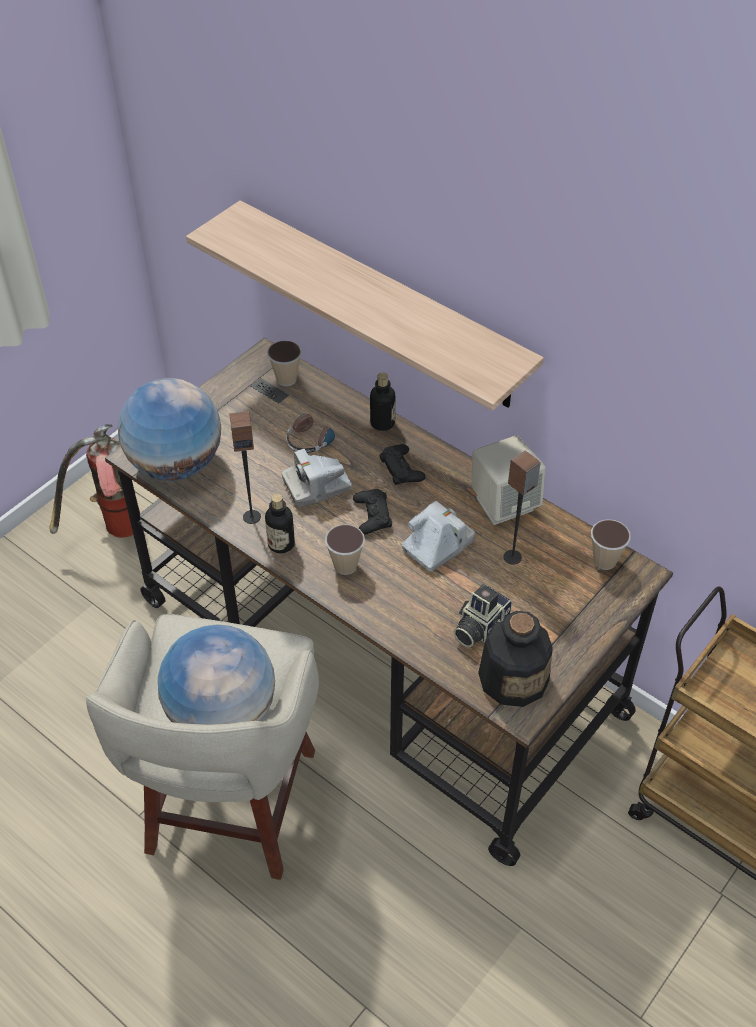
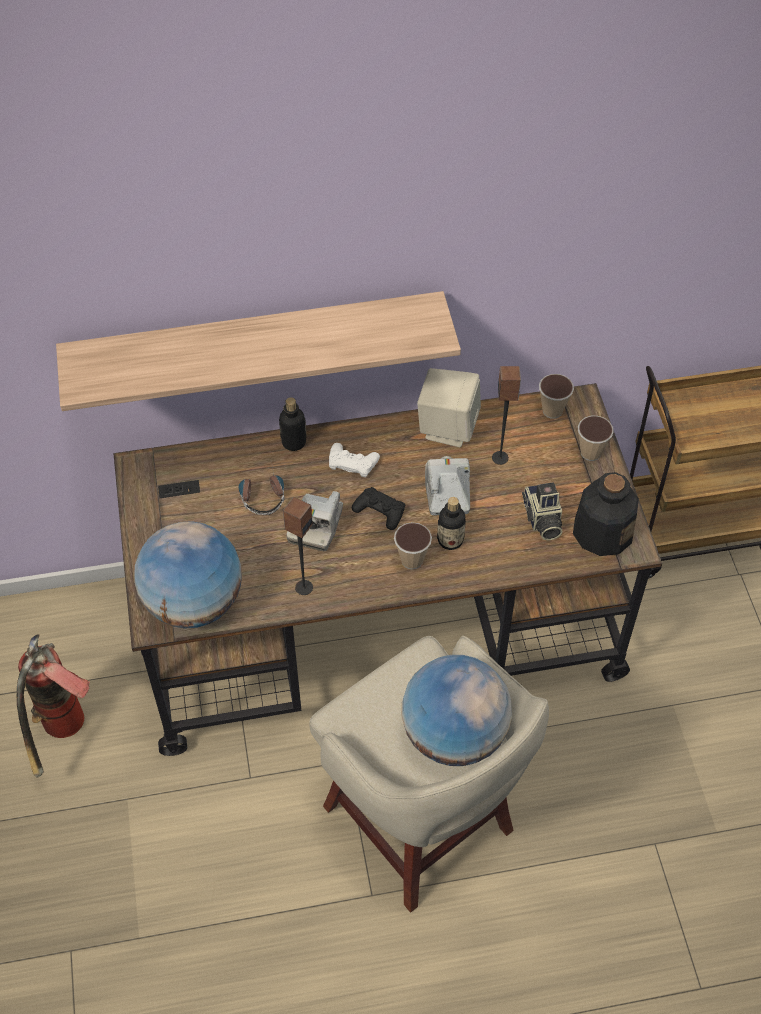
camera: 50 degrees left, 5 degrees up
(281, 544) = (350, 586): bottle -> bottle (450, 540)
(286, 379) = (180, 470): cup -> cup (590, 452)
(401, 469) = (352, 462): black game controller -> white game controller

